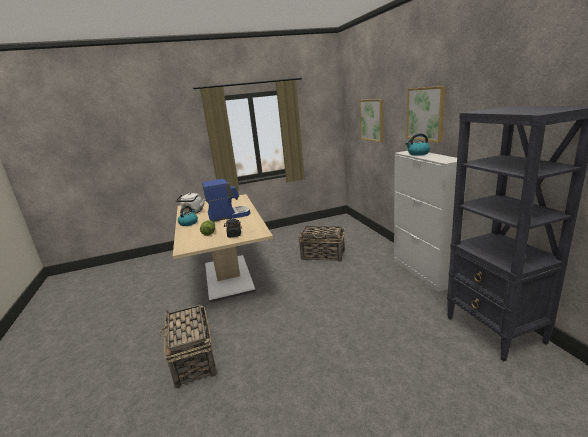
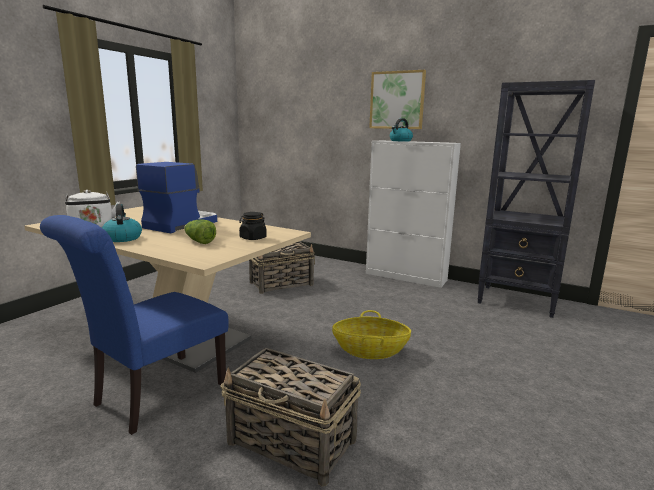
camera: 45 degrees left, 5 degrees down
(182, 308) = (153, 397): none -> blue chair
(302, 325) = (370, 350): none -> basket
(372, 120) = (303, 111): picture -> none

